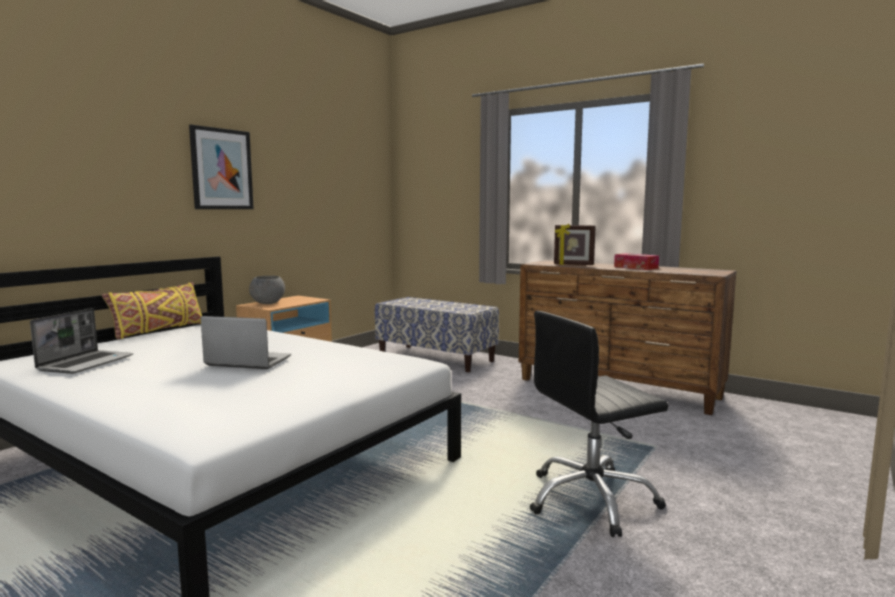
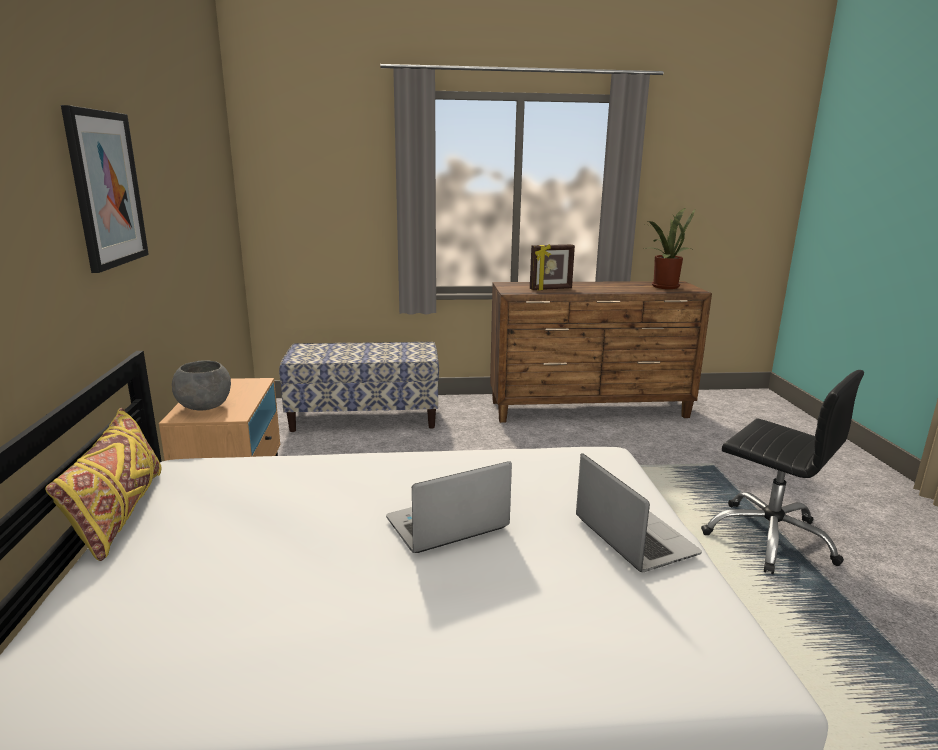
camera: 40 degrees left, 10 degrees up
(86, 363) = (204, 636): laptop -> laptop (632, 536)
(591, 500) = (769, 538): black office chair -> black office chair turned 75 degrees counterclockwise
(635, 267) = (612, 287): tissue box -> none
(691, 270) = (662, 286): none -> potted plant

